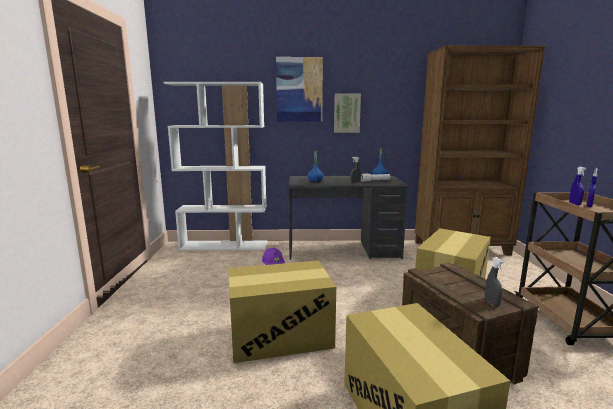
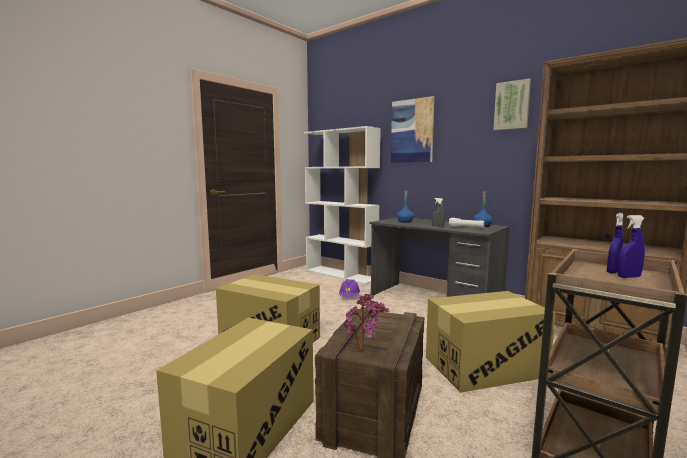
camera: 40 degrees right, 5 degrees down
(347, 113) = (457, 152): picture -> picture (512, 105)
(491, 303) = (364, 350): grey spray bottle -> potted plant

